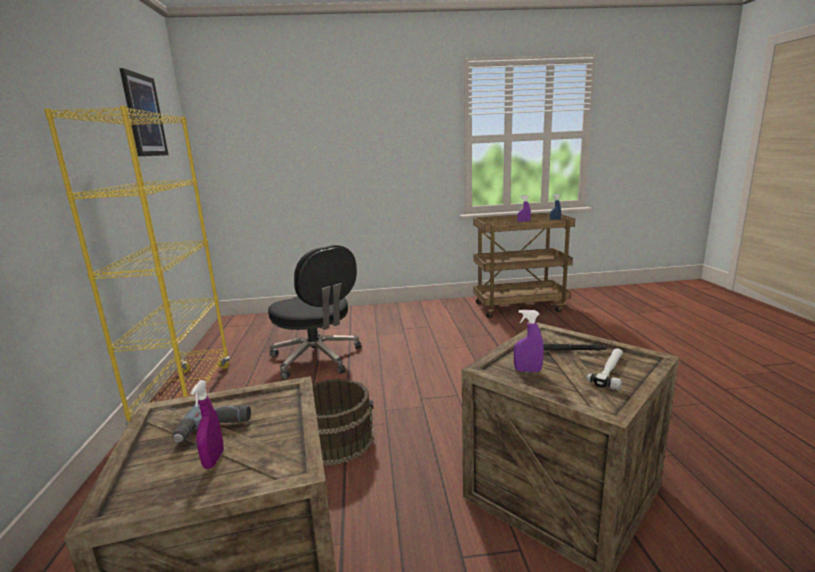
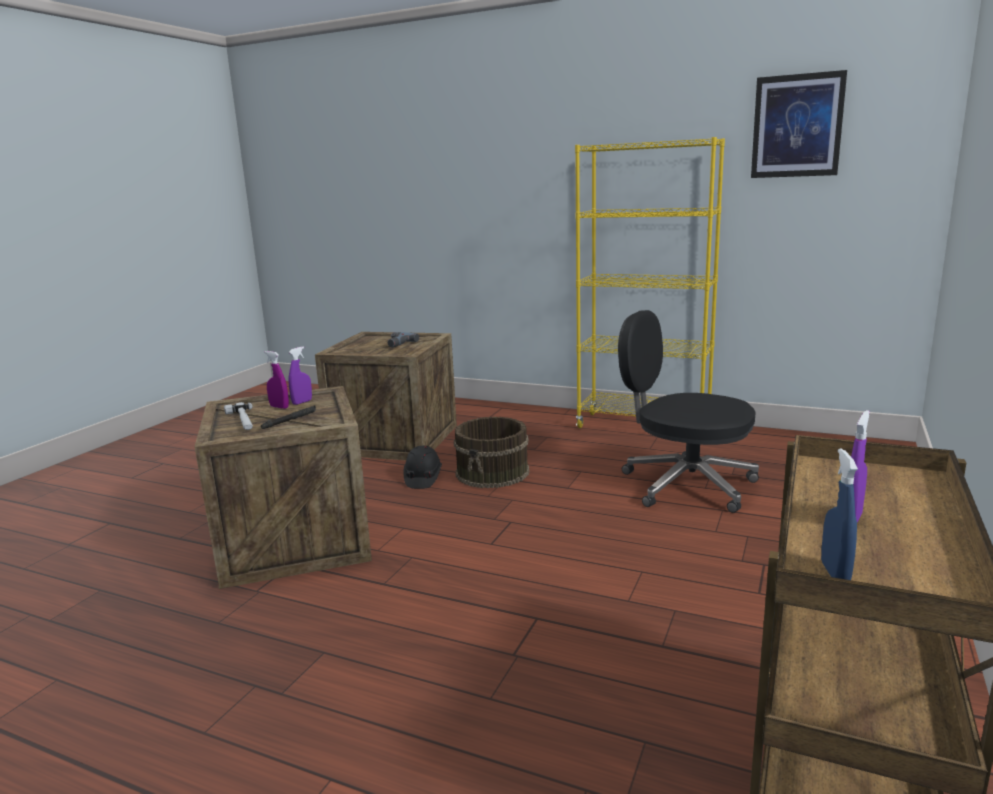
camera: 120 degrees right, 0 degrees up
(214, 459) = (369, 343): purple spray bottle -> purple spray bottle (279, 407)
(317, 358) = (685, 484): black office chair -> black office chair turned 45 degrees clockwise
(375, 478) = (422, 479): none -> black hard hat

